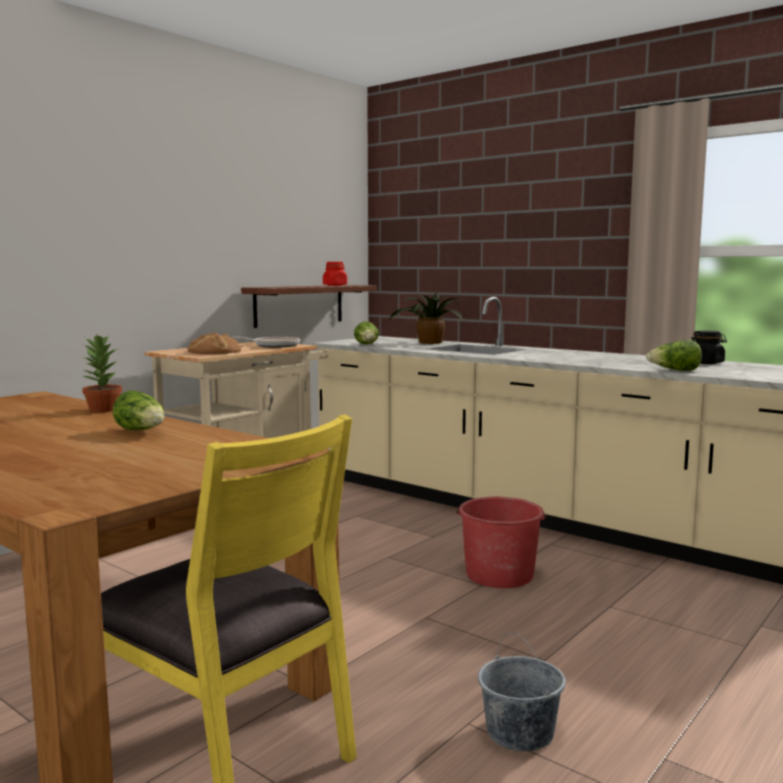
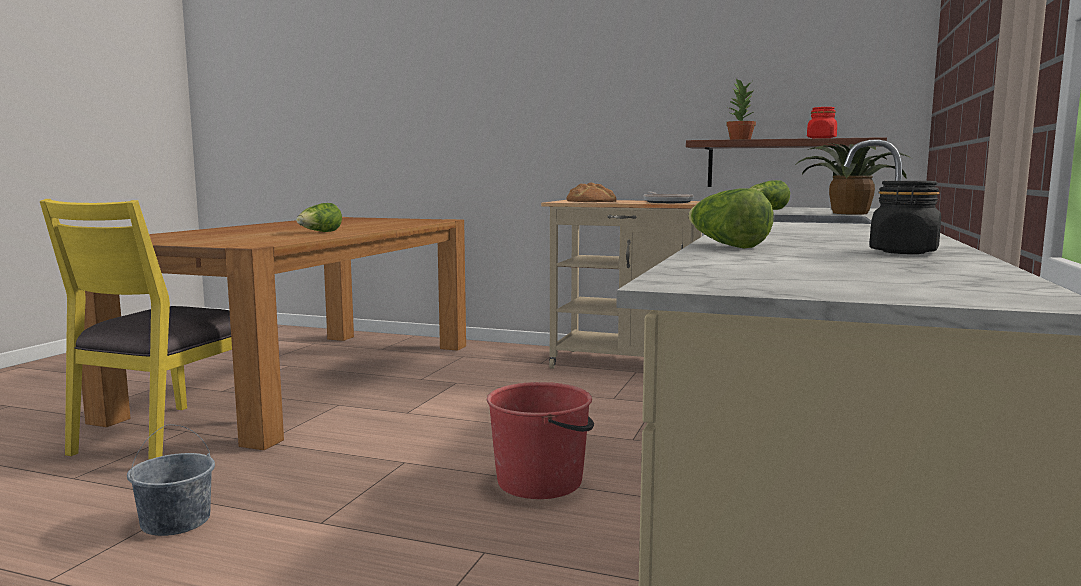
camera: 70 degrees right, 0 degrees up
(102, 409) = (397, 226): potted plant -> potted plant (739, 139)

